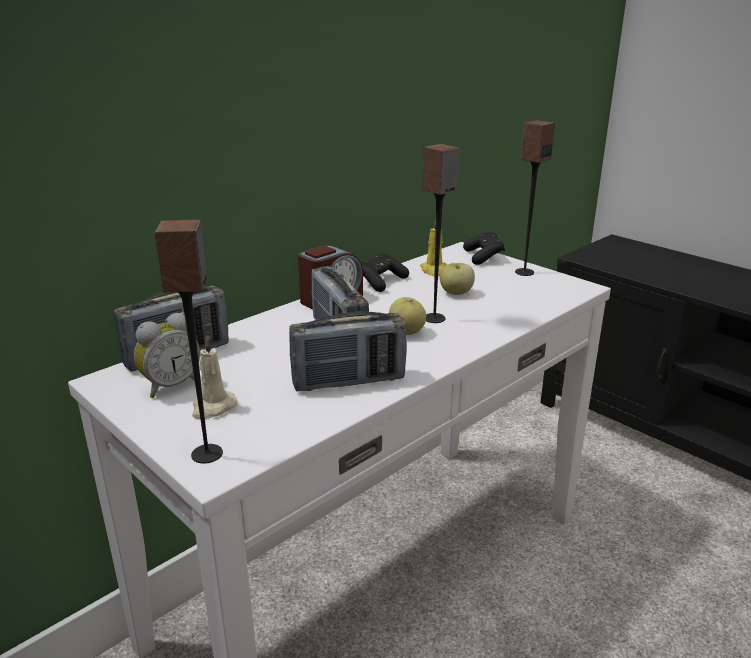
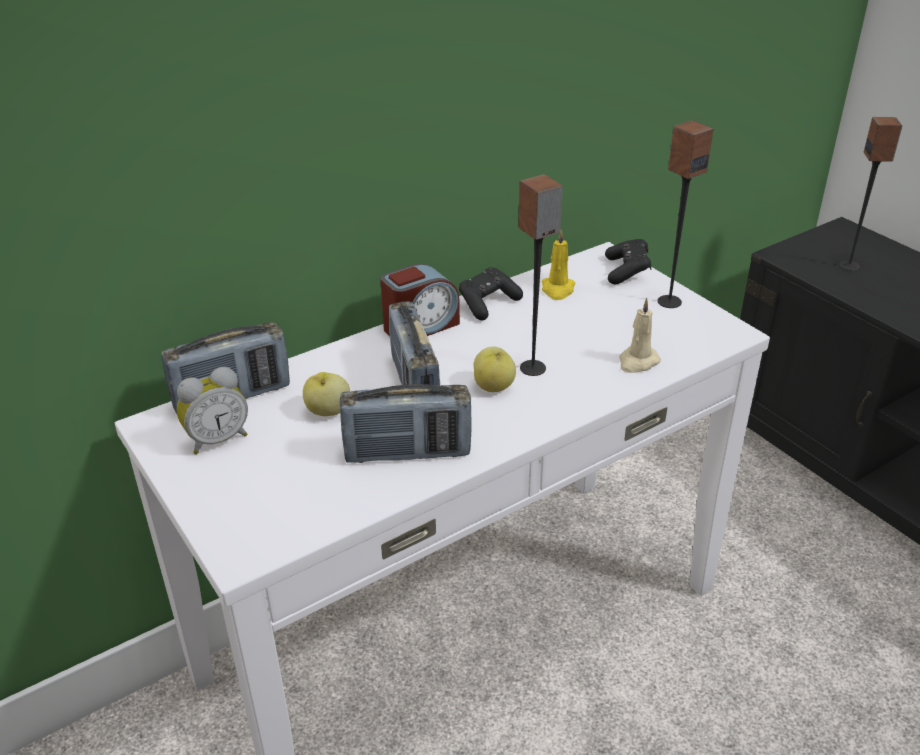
camera: 10 degrees right, 10 degrees up
(207, 454) = (238, 534): speaker -> speaker (849, 266)
(213, 407) = (255, 474): beige candle -> beige candle (637, 362)
(456, 293) = (572, 330): apple -> apple (327, 411)

